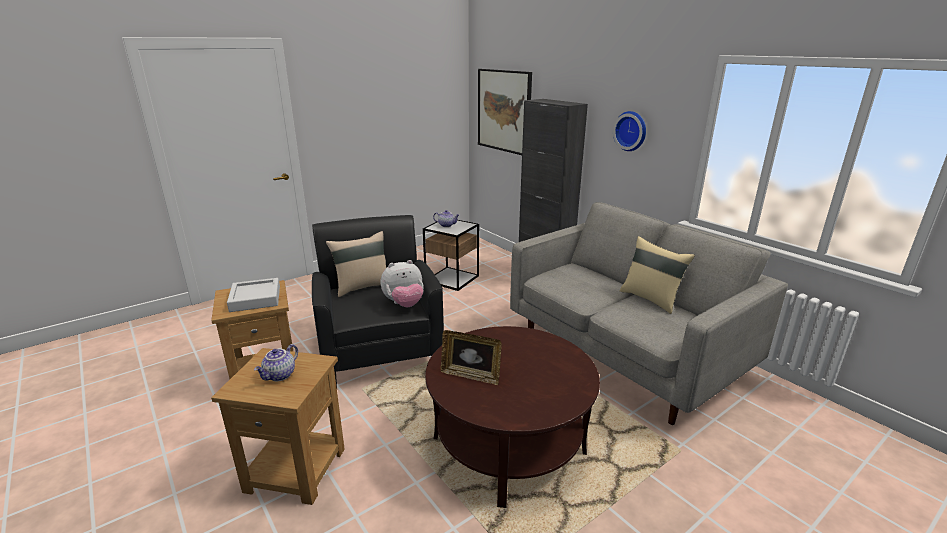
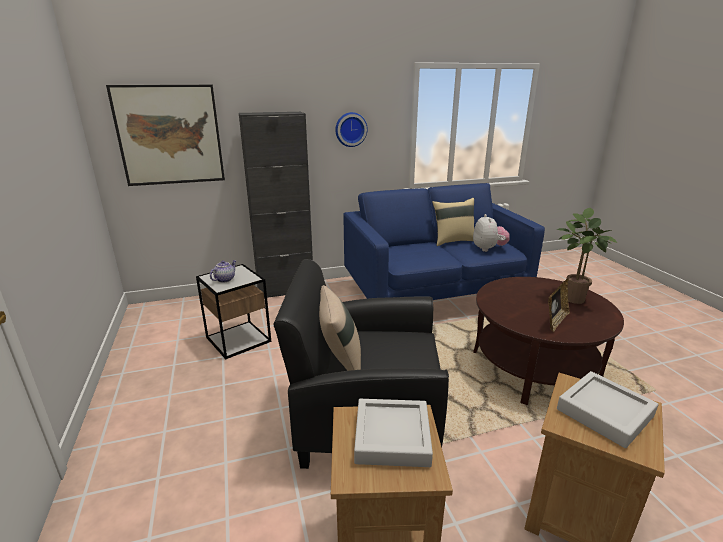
camera: 70 degrees left, 0 degrees up
(280, 375) = (604, 413): teapot -> grey tray
(404, 304) = (404, 338): plush toy -> plush toy (488, 249)
(545, 389) = (571, 298): none -> potted plant
(624, 355) = (434, 294): grey sofa -> blue sofa

